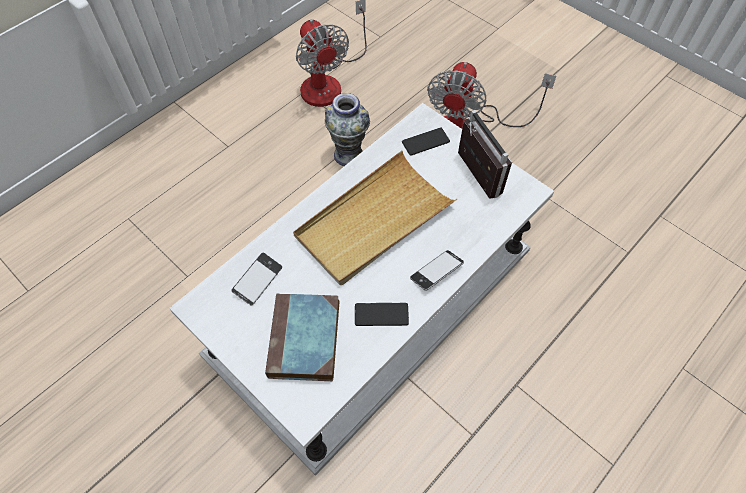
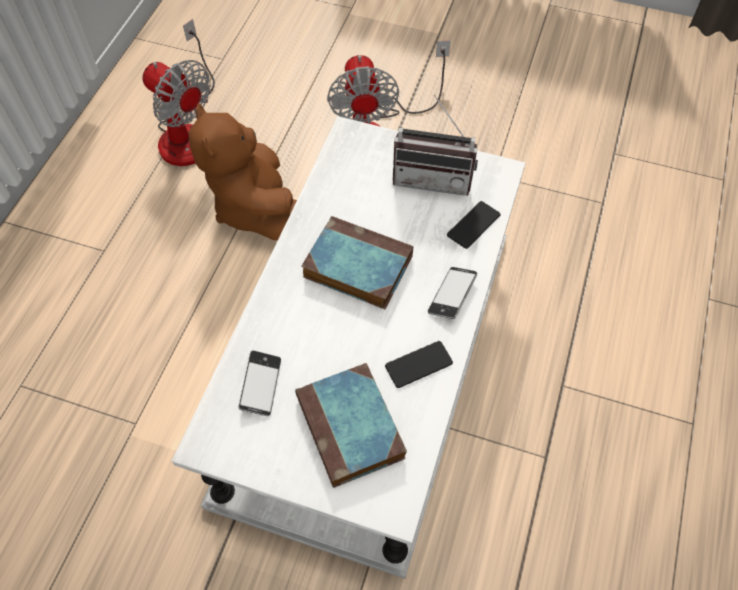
camera: 25 degrees left, 0 degrees up
(348, 154) = (256, 207): vase -> brown plush toy
(373, 221) = (355, 266): beige tray -> book
(425, 142) = (365, 158): phone -> phone (473, 225)
(471, 176) = (433, 177): radio -> radio turned 150 degrees clockwise

